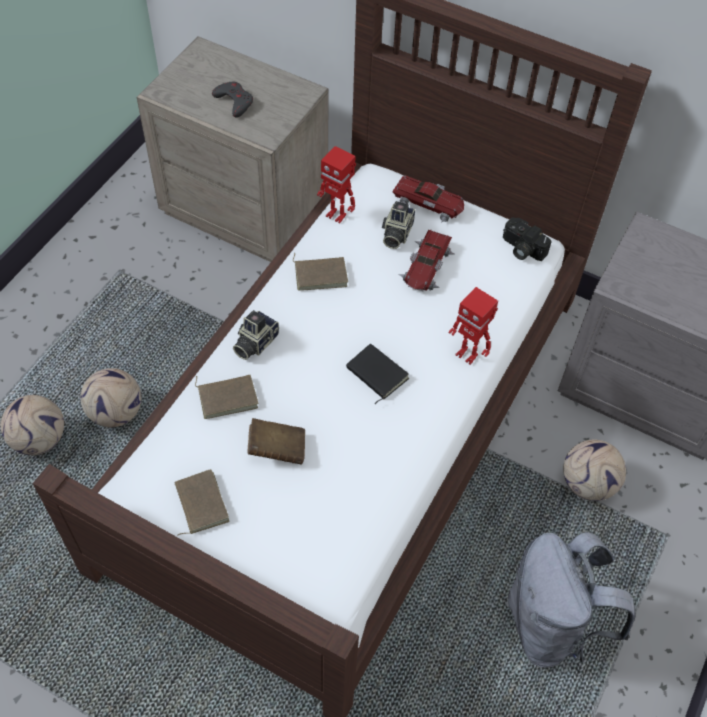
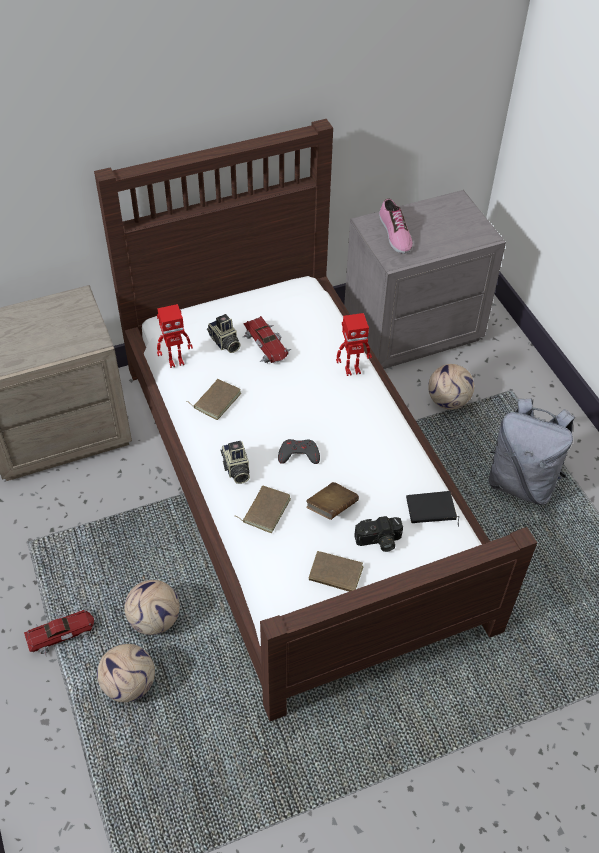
camera: 50 degrees left, 5 degrees down
(234, 101) = (42, 338): grey game controller -> grey game controller (298, 454)
(375, 374) = (323, 423): black book -> black book (431, 510)
(429, 203) = (217, 311): toy car -> toy car (61, 633)
(521, 249) = (300, 294): camera -> camera (379, 541)
(659, 260) = (394, 234): none -> shoe

